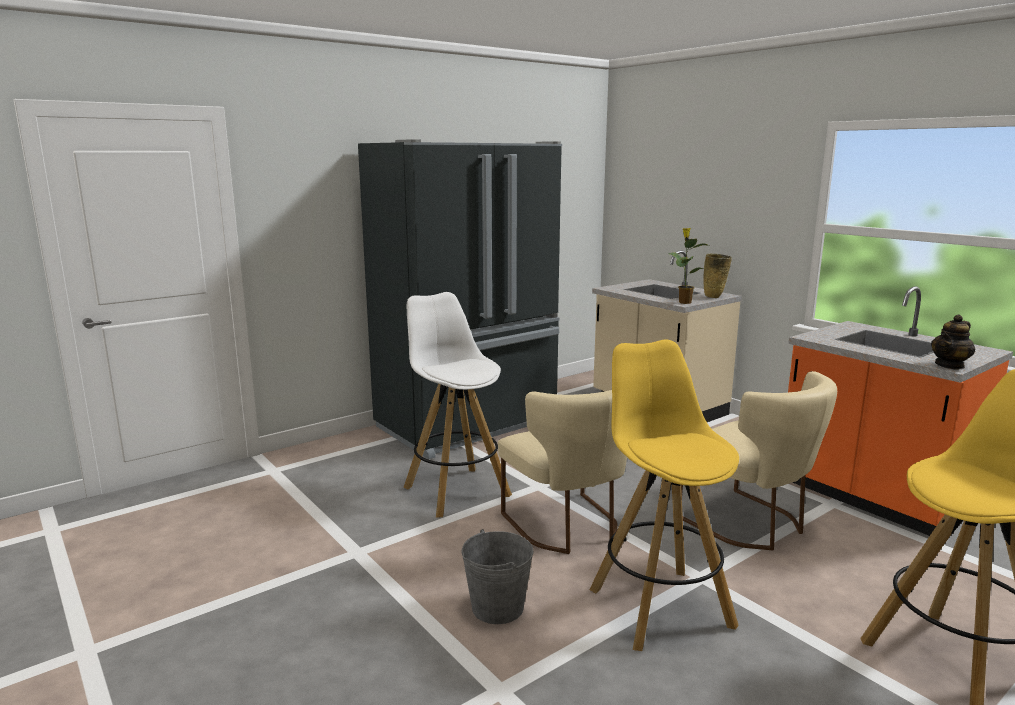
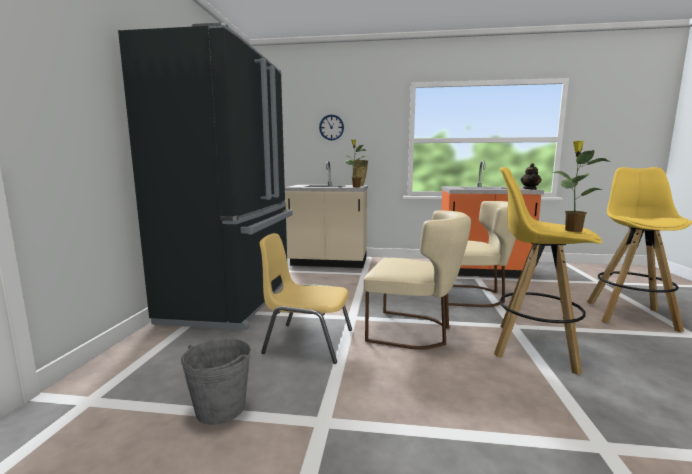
camera: 45 degrees left, 5 degrees down
(455, 491) = (307, 341): white stool -> yellow chair
(497, 607) = (485, 396): grey bucket -> grey bucket (220, 408)
(685, 456) = (572, 230): none -> potted plant
(700, 195) = (331, 127): none -> wall clock

